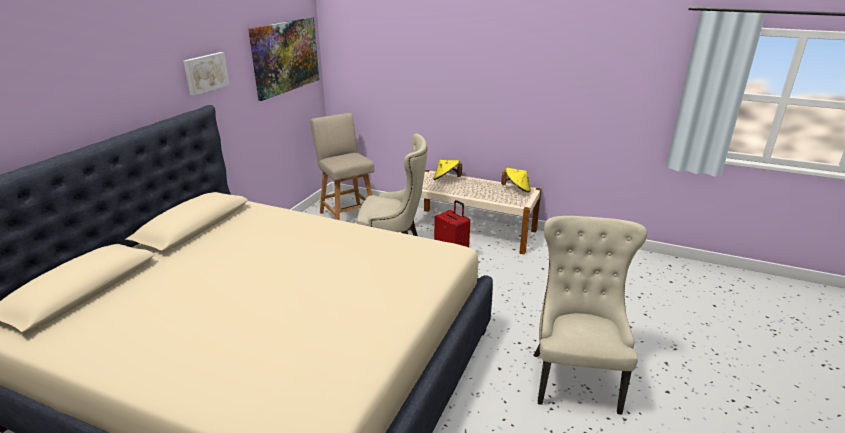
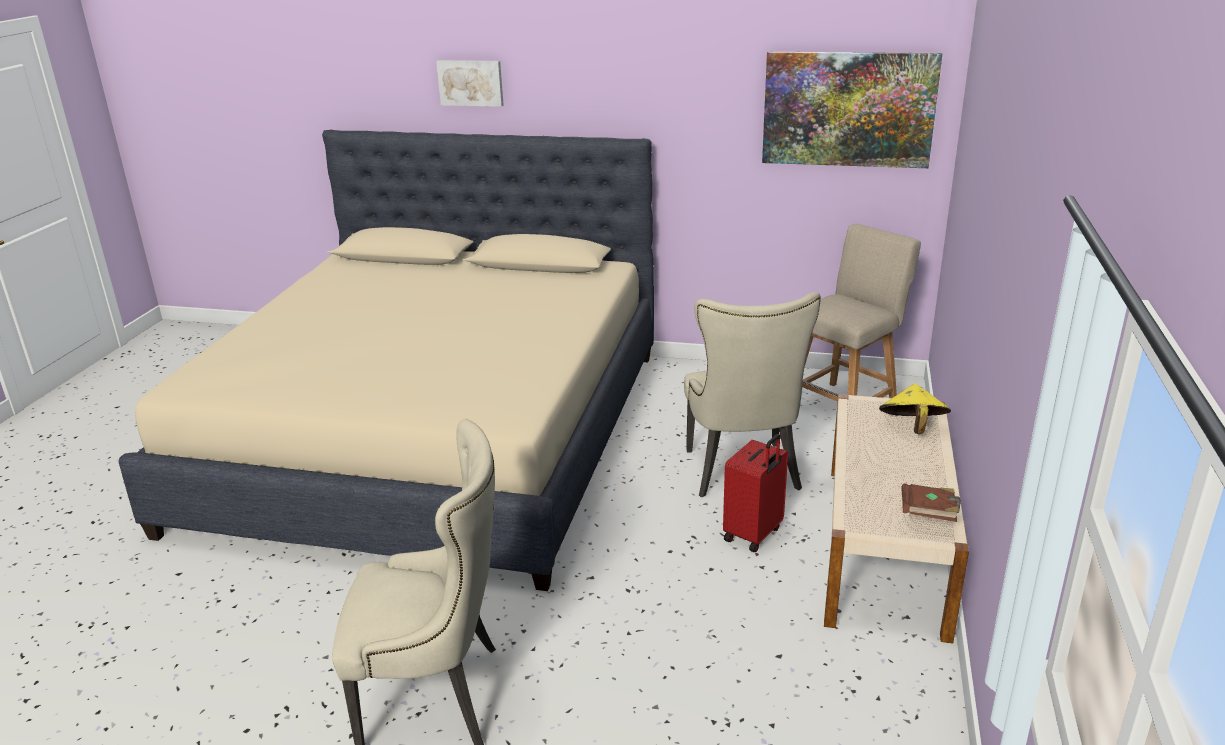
camera: 80 degrees right, 0 degrees up
(205, 73) = (668, 98): picture -> picture (471, 82)
(516, 189) = (928, 515): yellow hat -> brown book

